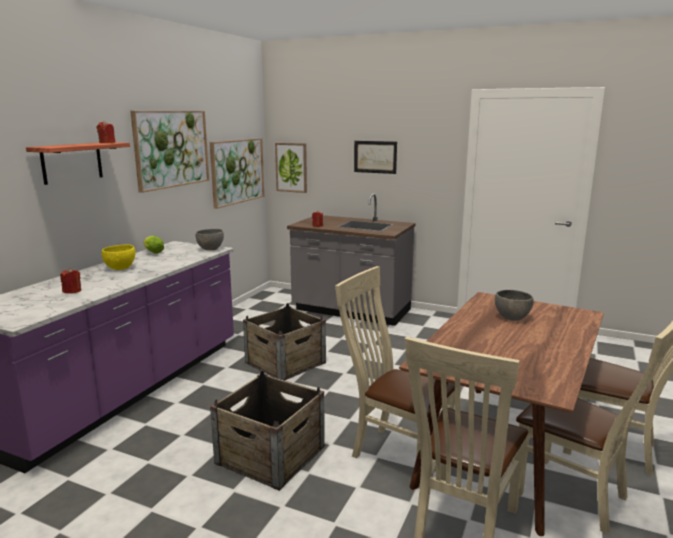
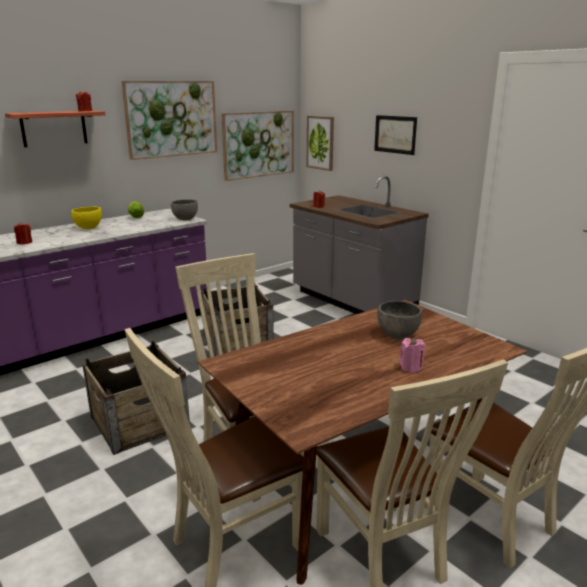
camera: 25 degrees right, 5 degrees up
(554, 337) = (411, 367): none -> pink candle

